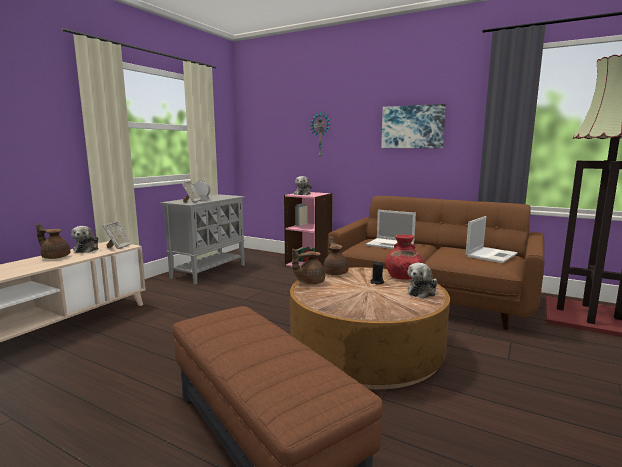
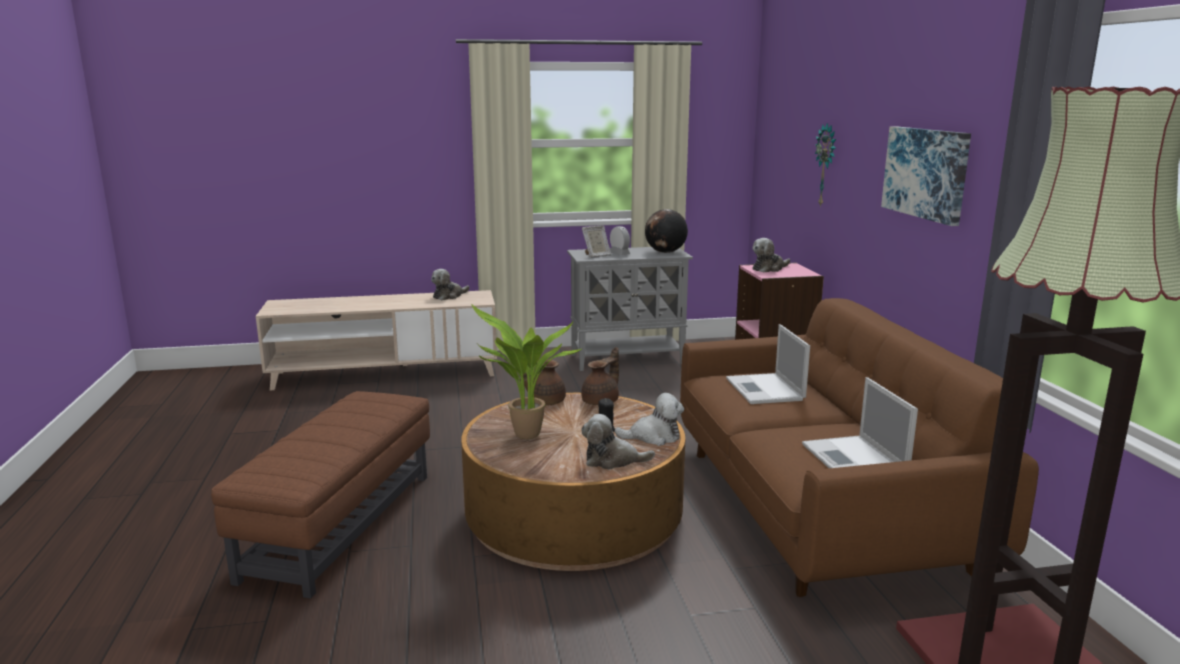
camera: 50 degrees right, 5 degrees up
(55, 257) = (411, 298): brown teapot -> none
(118, 247) = (474, 300): picture frame -> none
(224, 196) = (665, 252): none -> globe
(358, 300) = (525, 437): none -> potted plant
(403, 277) = (653, 437): red vase -> plush toy
(491, 255) = (855, 460): laptop -> laptop turned 75 degrees clockwise

